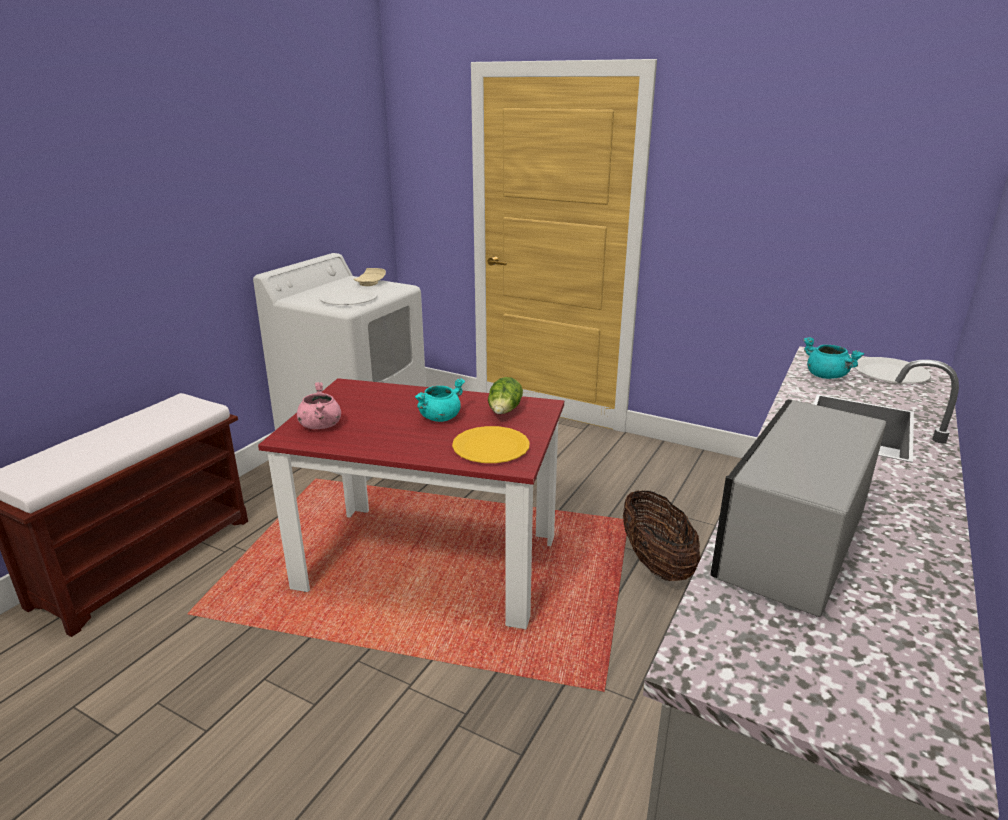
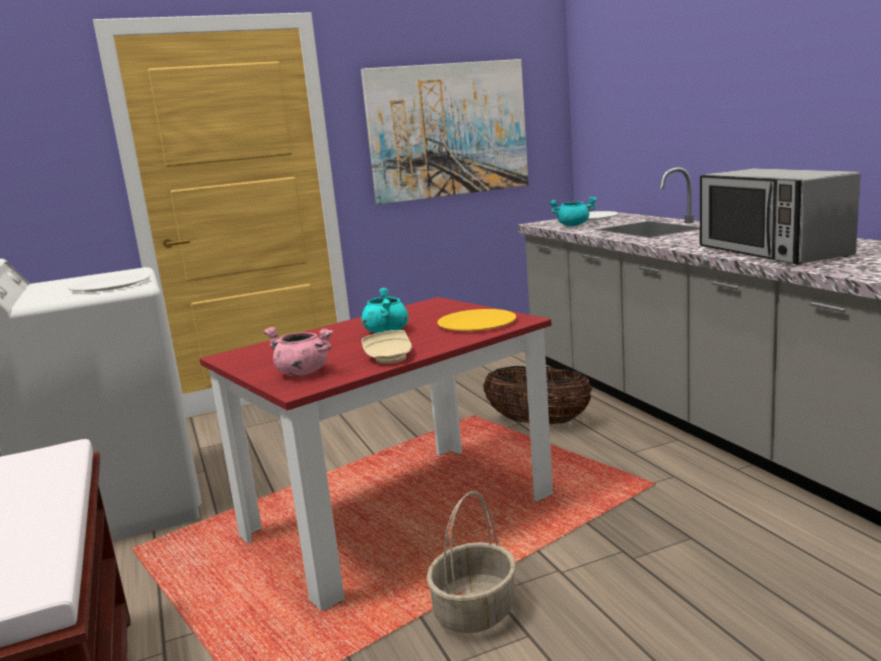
camera: 50 degrees left, 10 degrees down
(329, 662) = (475, 612): none -> basket
(370, 283) = (86, 278): beige plate -> beige plate (390, 357)
(504, 411) = (421, 313): lettuce -> none
(788, 209) = (448, 130): none -> picture

